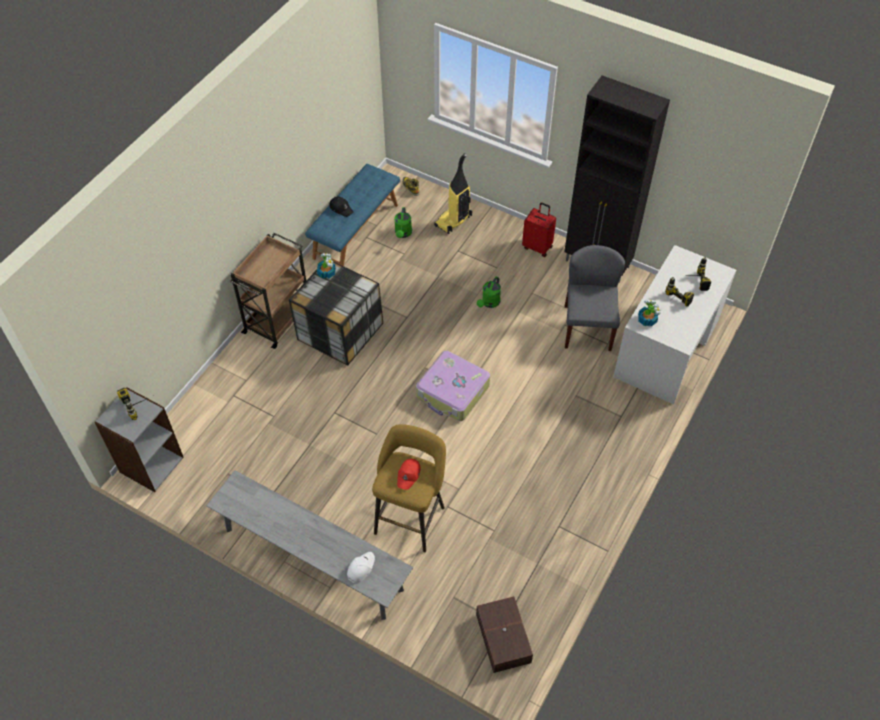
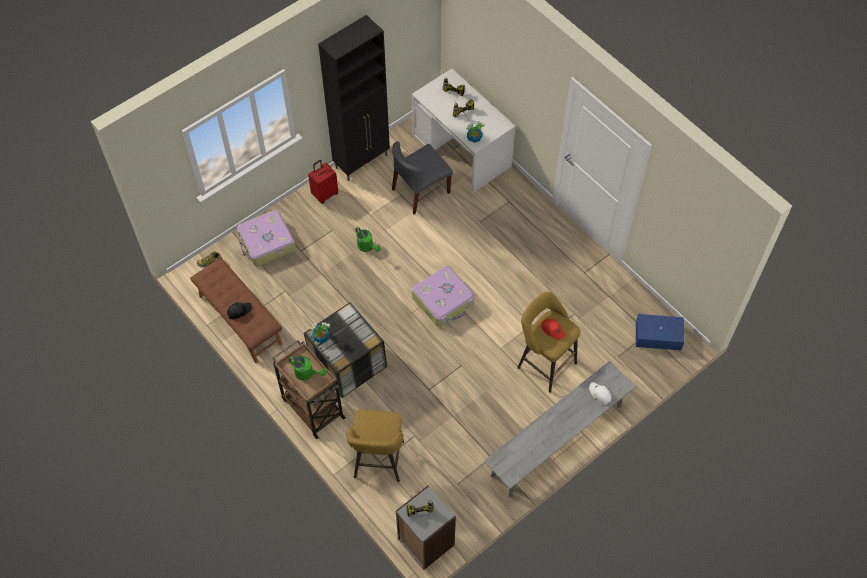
camera: 70 degrees left, 5 degrees up
(232, 394) = (378, 462): none -> yellow stool
(355, 231) = (240, 320): blue bench -> brown bench
(403, 234) = (262, 285): green watering can -> green watering can (307, 373)
(453, 221) = (267, 243): vacuum cleaner -> suitcase
(502, 639) = (658, 336): brown storage box -> blue storage box
(587, 327) = (420, 191): grey chair -> grey chair turned 60 degrees counterclockwise

